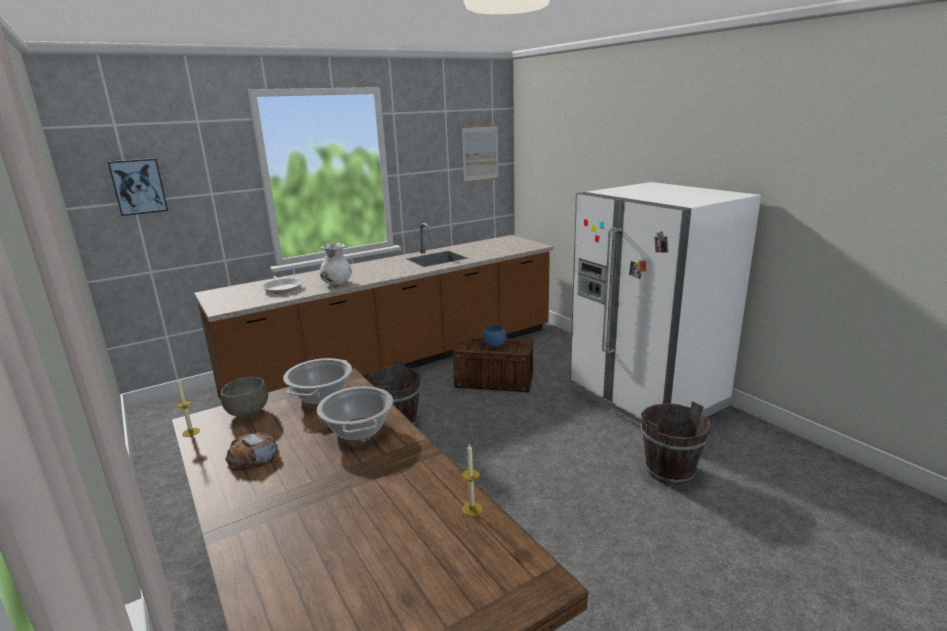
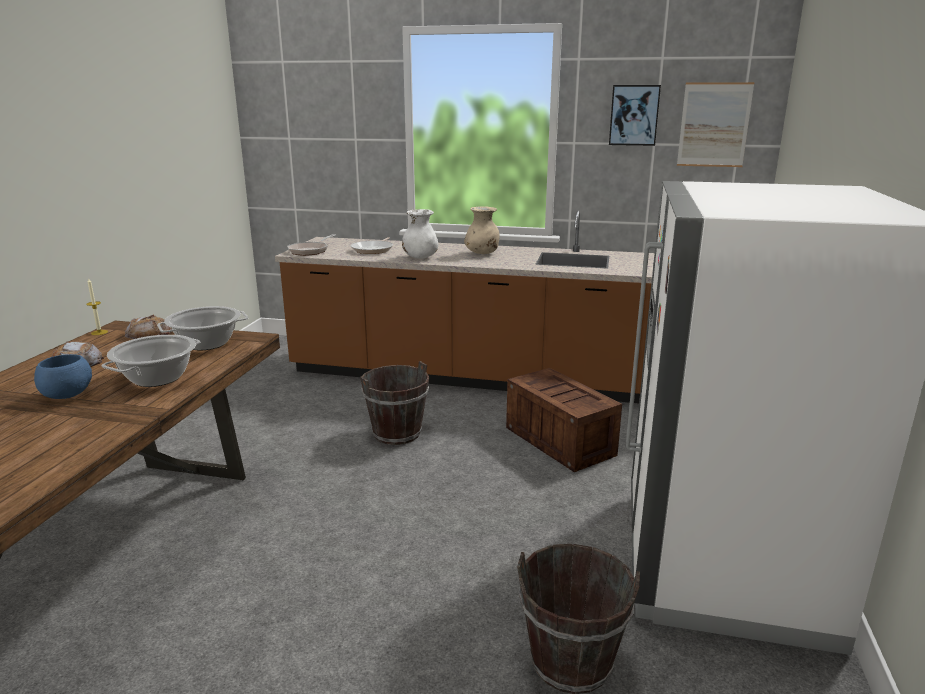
camera: 45 degrees right, 0 degrees up
(138, 186) = (293, 123): picture -> picture (634, 115)
(229, 304) = (310, 251): none -> frying pan
(247, 412) = (149, 334): grey bowl -> bread
(371, 269) = (482, 253): none -> beige vase
(472, 509) = (44, 475): candle -> none
(494, 345) = (564, 391): blue bowl -> blue bowl (68, 396)

